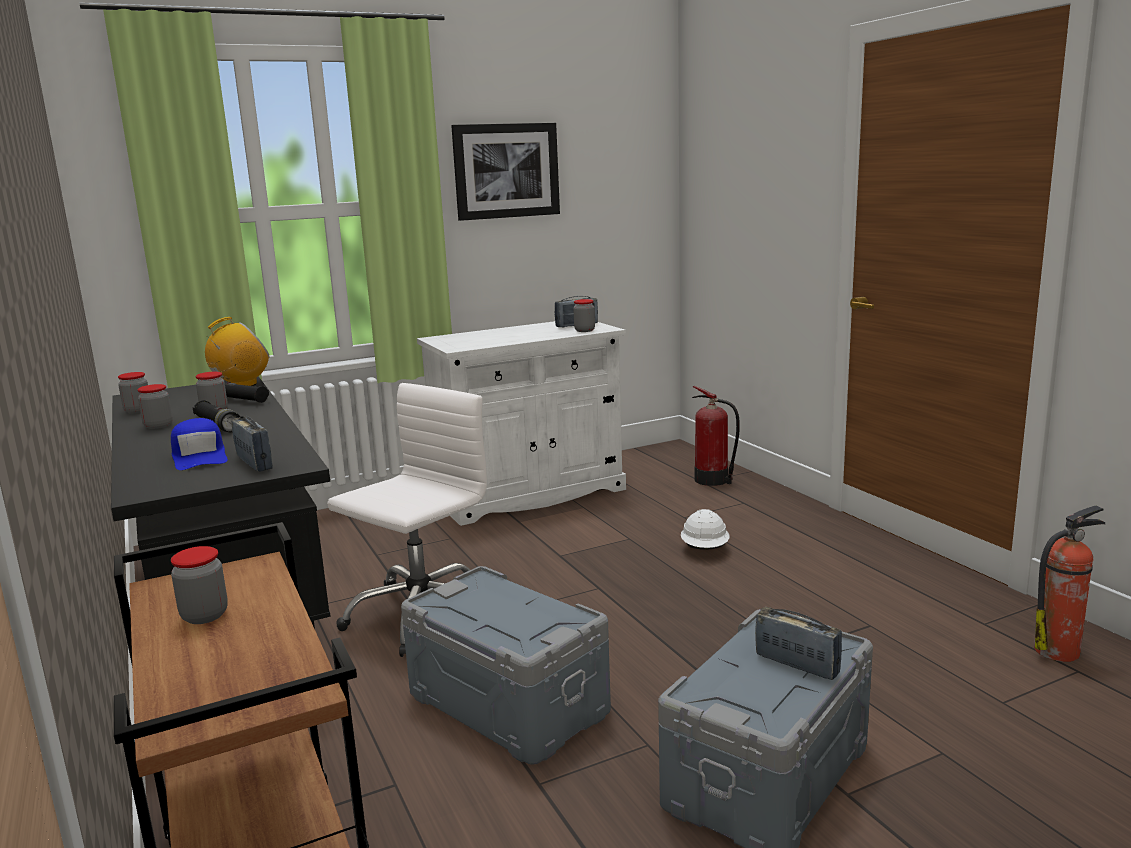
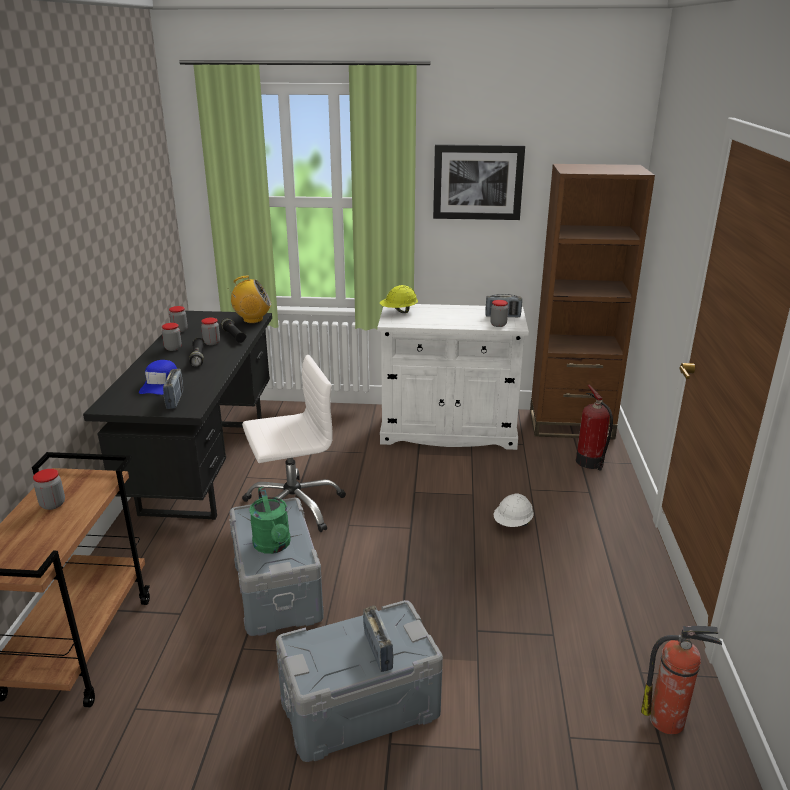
camera: 30 degrees right, 10 degrees up
(450, 340) = (399, 312): none -> yellow hard hat
(518, 619) = (273, 546): none -> green watering can
(654, 457) = (571, 425): none -> brown bookcase

